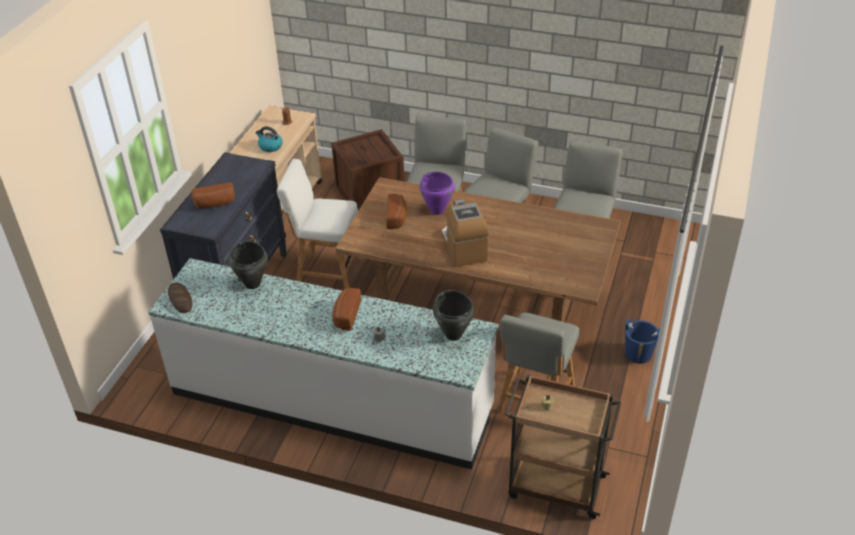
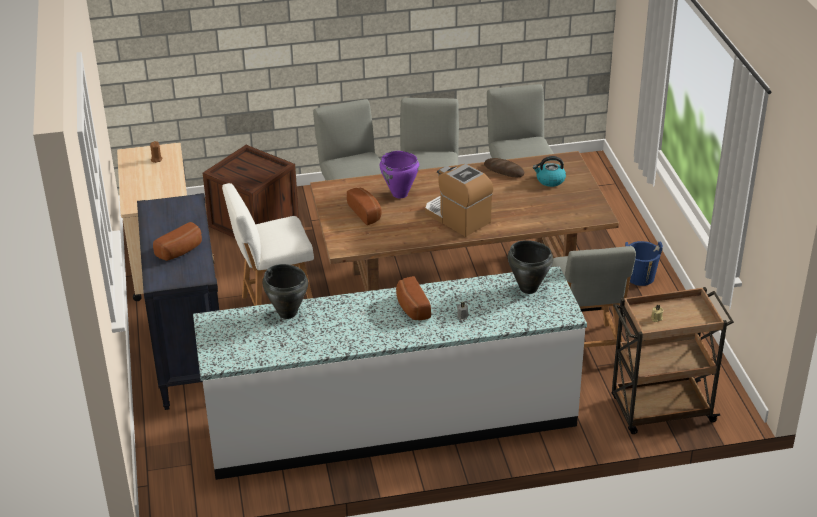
camera: 30 degrees left, 5 degrees down
(180, 299) = (224, 353): bread -> bread (504, 170)
(270, 146) = (162, 188): kettle -> kettle (550, 180)

